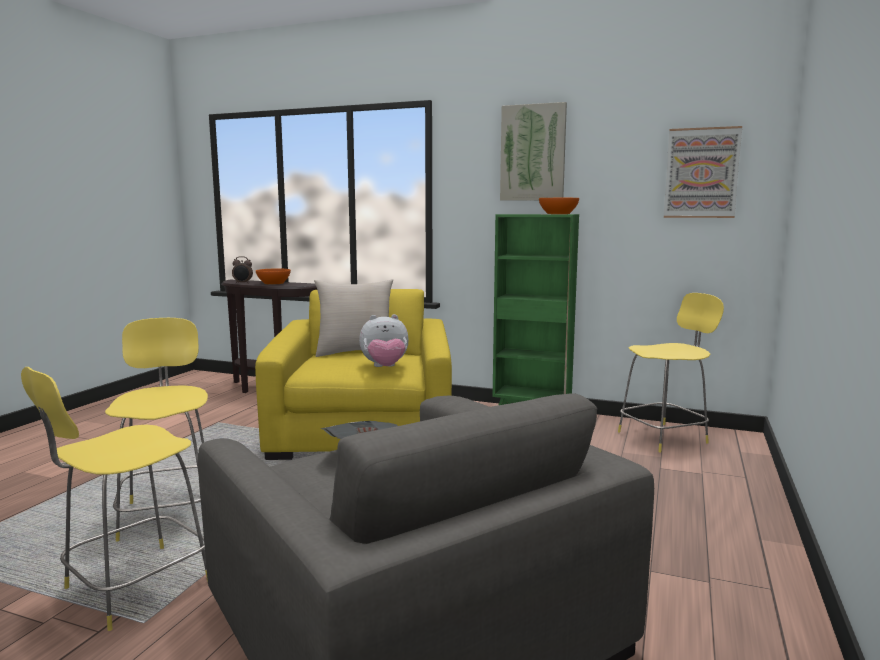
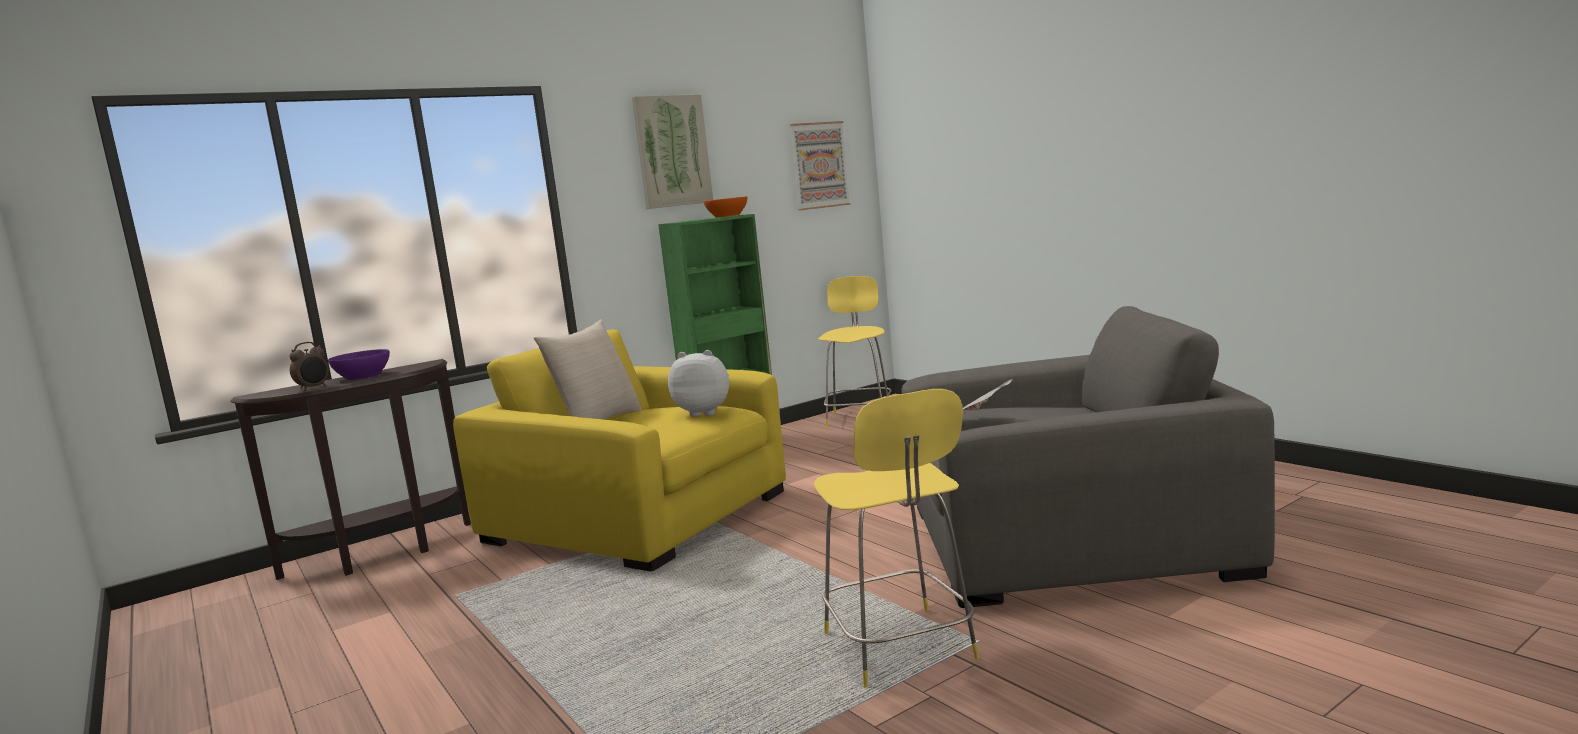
camera: 55 degrees left, 0 degrees up
(169, 514) = (735, 630): yellow stool -> none
(274, 283) = (363, 376): orange bowl -> purple bowl
(385, 367) = (704, 412): plush toy -> plush toy turned 105 degrees counterclockwise

